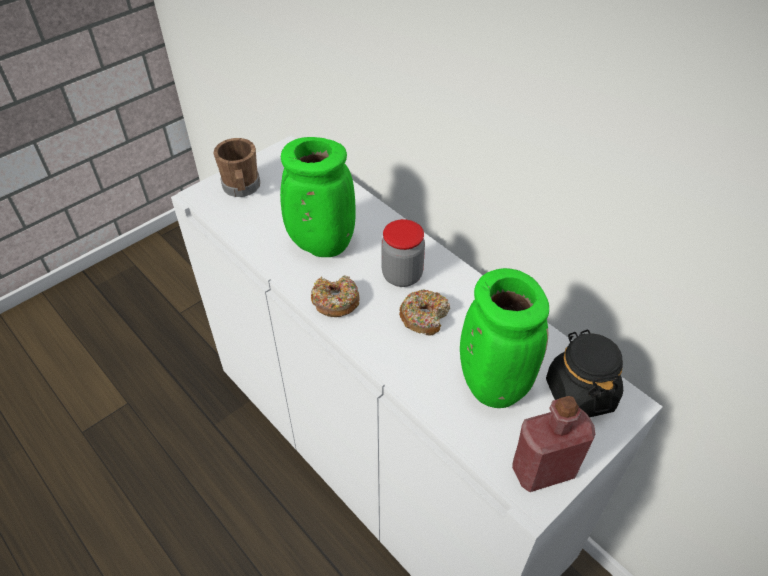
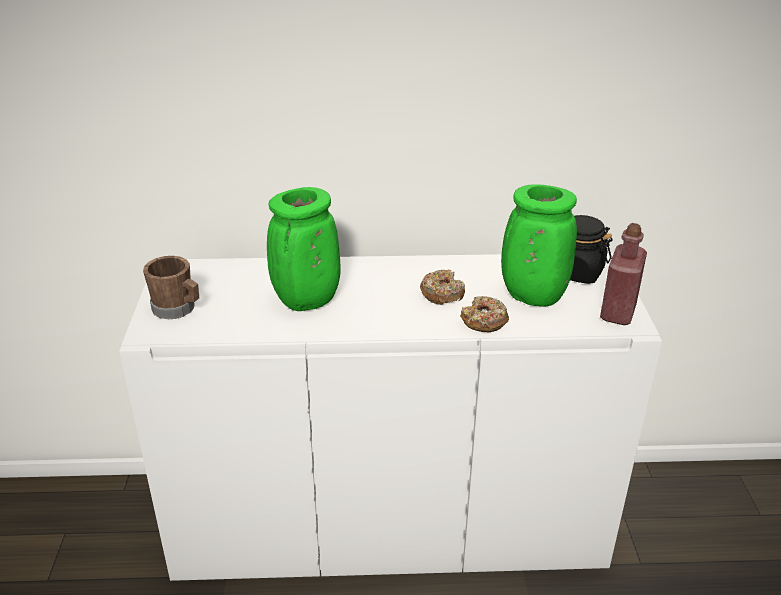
camera: 50 degrees left, 15 degrees down
(335, 301) = (375, 322): donut -> donut (484, 321)
(402, 275) = (390, 284): jar -> none

